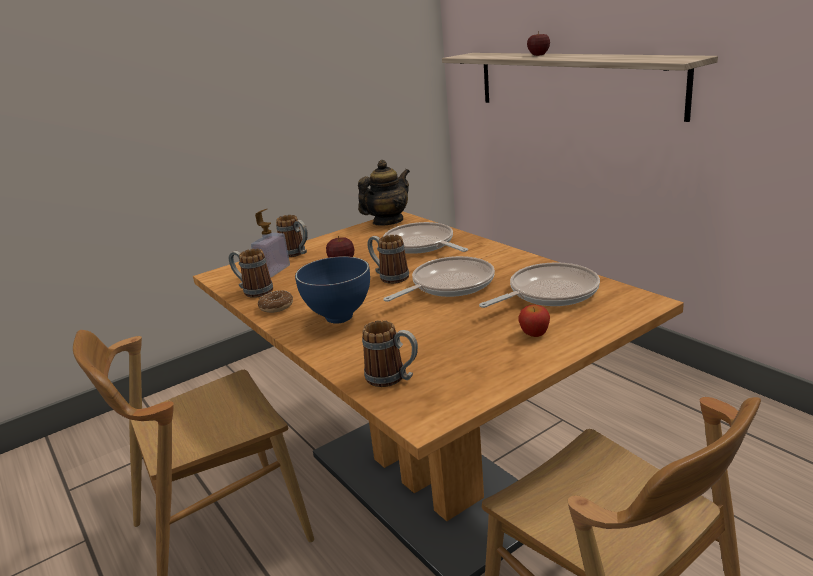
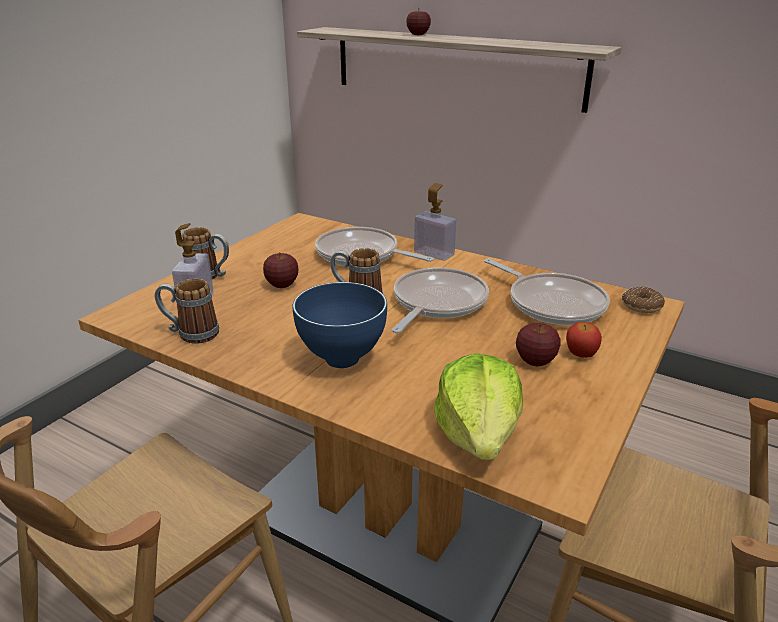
camera: 25 degrees left, 5 degrees up
(276, 307) = (243, 353): donut -> donut (641, 306)
(387, 221) = (294, 227): teapot -> none
(393, 378) = (478, 434): mug -> lettuce
(482, 247) = (434, 253): none -> soap dispenser
(489, 335) = (535, 361): none -> apple
(548, 293) = (552, 303): frying pan -> frying pan turned 105 degrees clockwise

